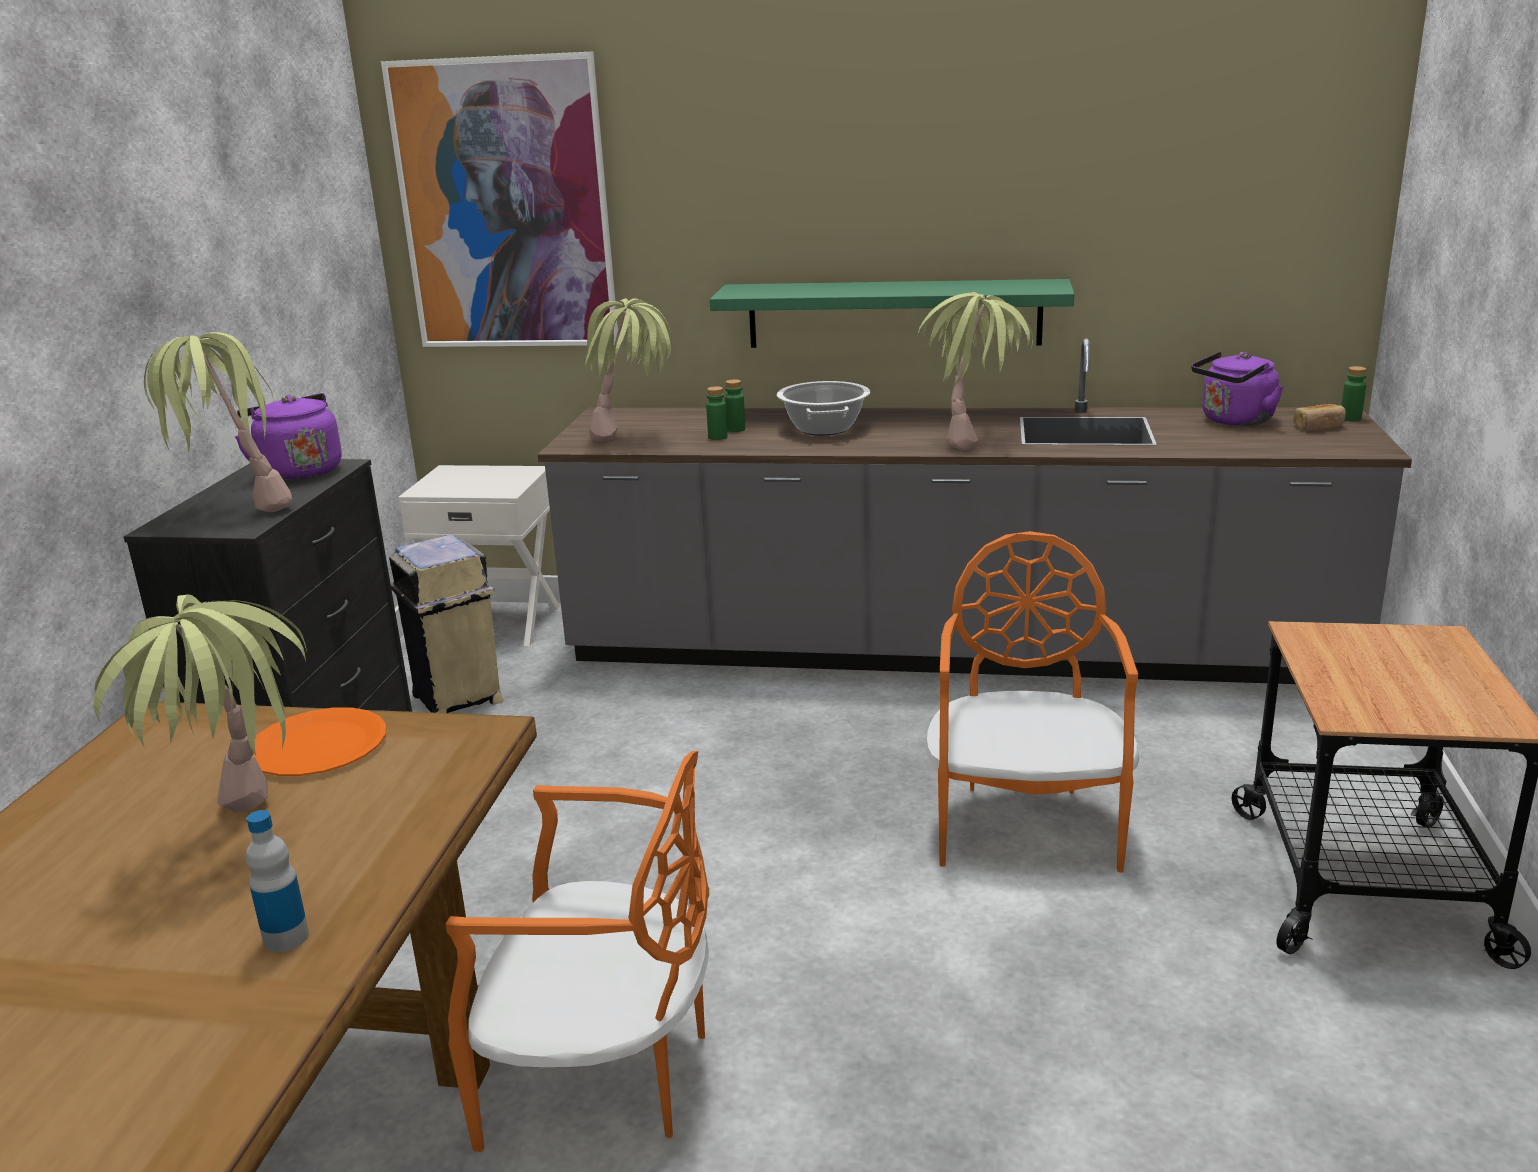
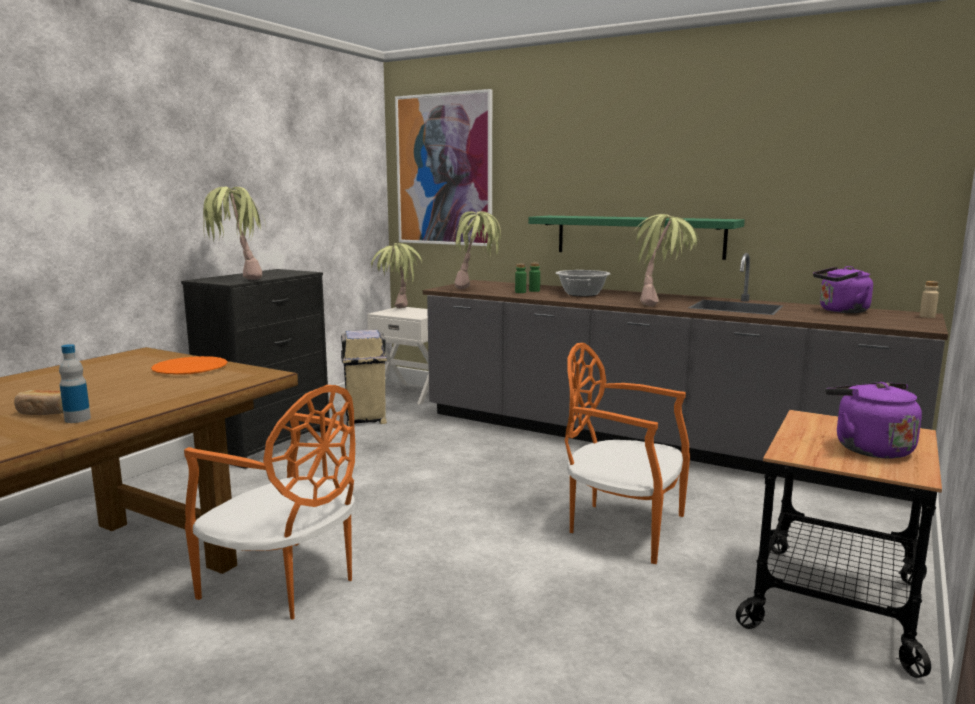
camera: 20 degrees right, 10 degrees down
(238, 836) = (112, 388): potted plant -> potted plant (397, 310)
(298, 471) = (285, 272): purple kettle -> purple kettle (868, 448)
(1026, 825) = (623, 527): orange chair -> orange chair turned 90 degrees counterclockwise
(1318, 427) = (898, 318): bread -> bread (44, 412)
(1350, 418) = (927, 316): green bottle -> beige bottle

